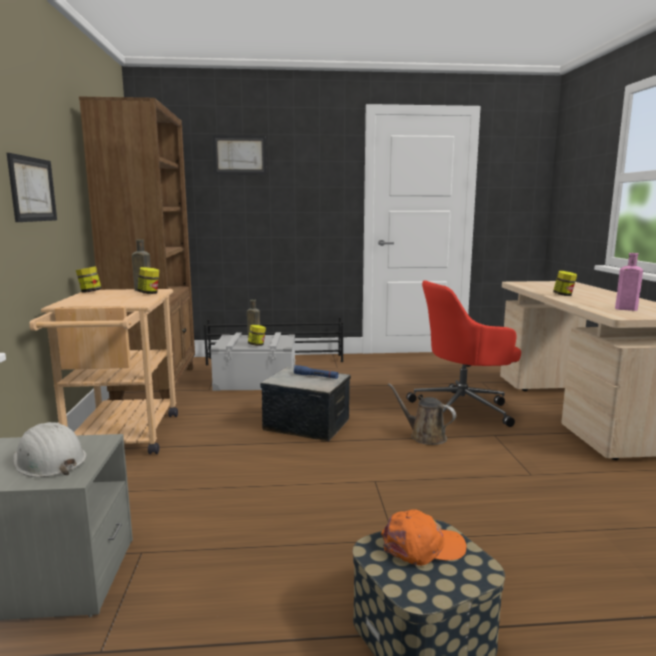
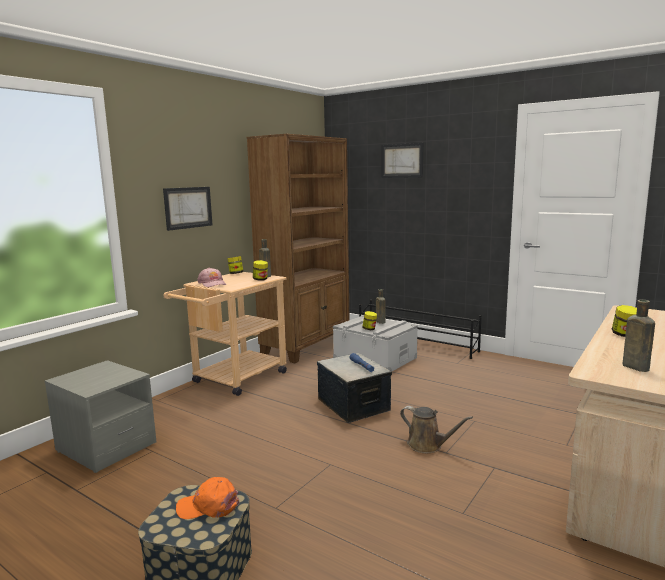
camera: 40 degrees right, 0 degrees up
(49, 461) = (99, 379): white hard hat -> none
(95, 302) = (212, 283): none -> pink cap
(422, 547) = (208, 506): orange cap -> orange cap turned 150 degrees clockwise
(425, 436) = (427, 445): brown watering can -> brown watering can turned 135 degrees clockwise
(463, 409) = (508, 434): red office chair -> none
(624, 309) = (633, 367): pink bottle -> brown bottle

